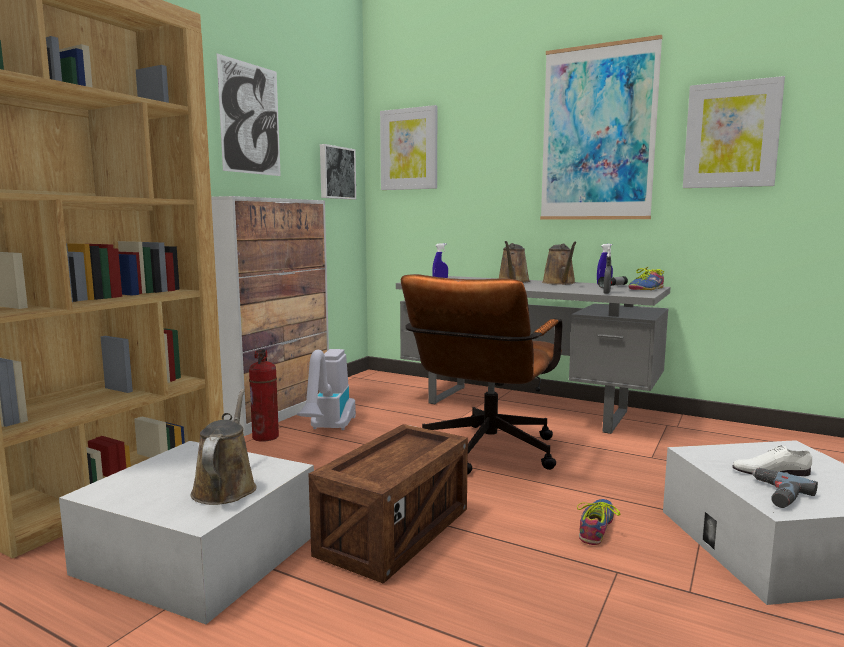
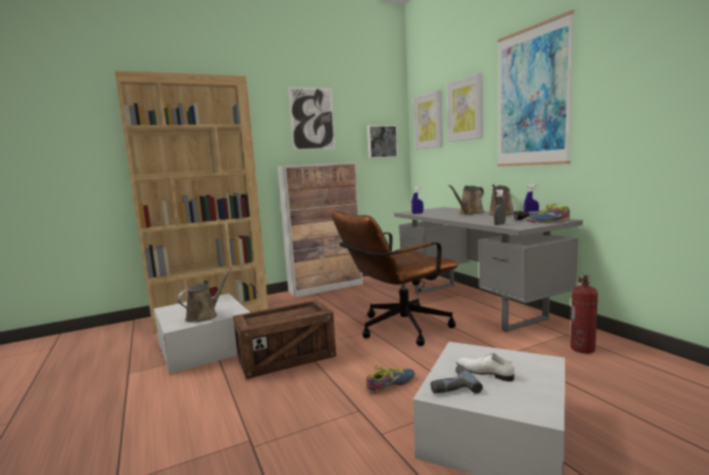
camera: 35 degrees right, 0 degrees up
(266, 437) = (303, 299): fire extinguisher -> fire extinguisher (583, 349)
(329, 430) = (337, 300): vacuum cleaner -> none
(731, 135) = (630, 86): picture -> picture (465, 109)

